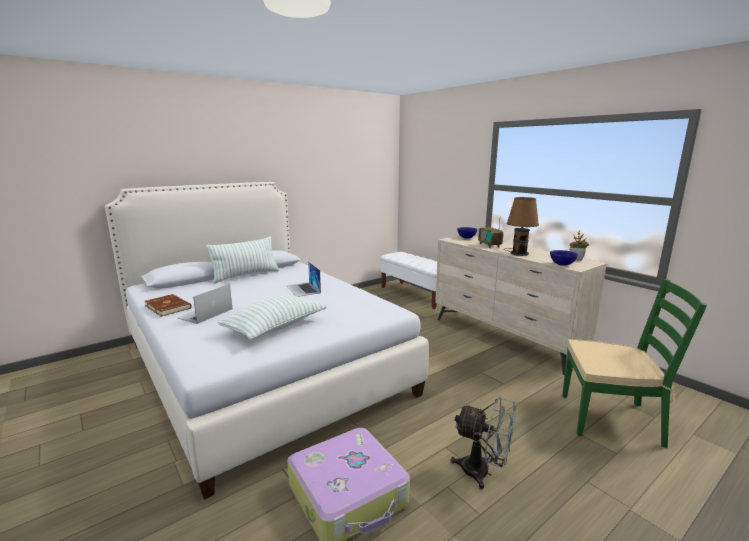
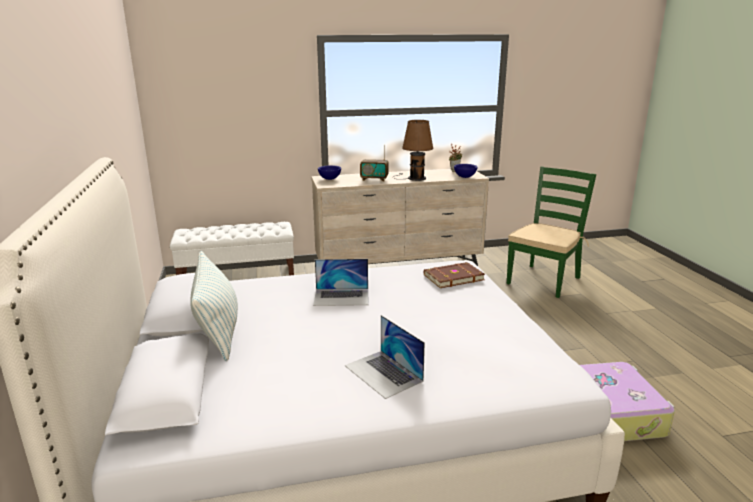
camera: 65 degrees left, 5 degrees up
(168, 307) = (319, 408): brown book -> brown book (452, 277)
(275, 327) = (470, 328): pillow -> none
(483, 472) = (590, 345): grey fan -> none

